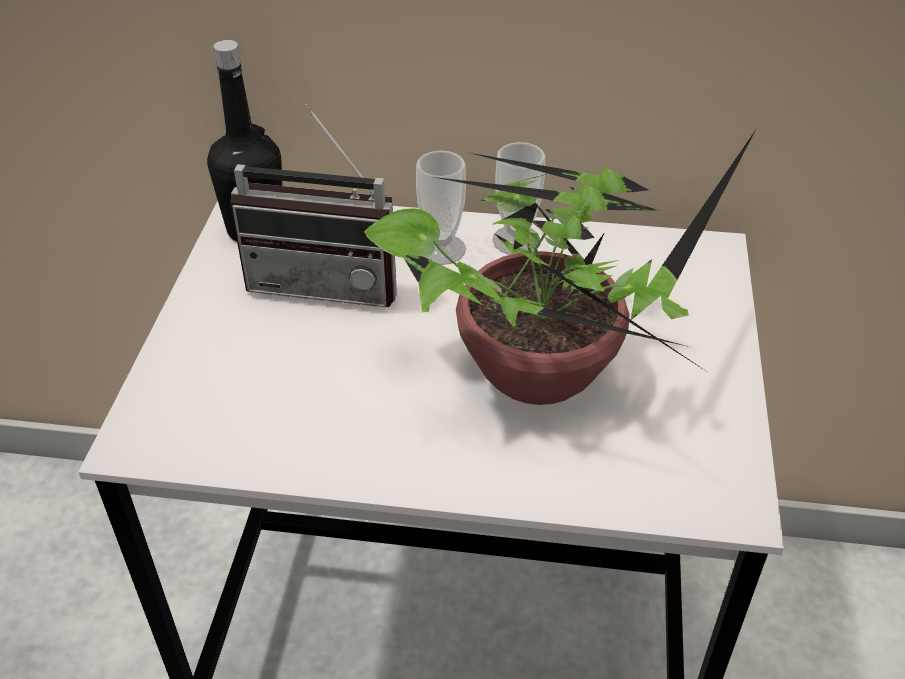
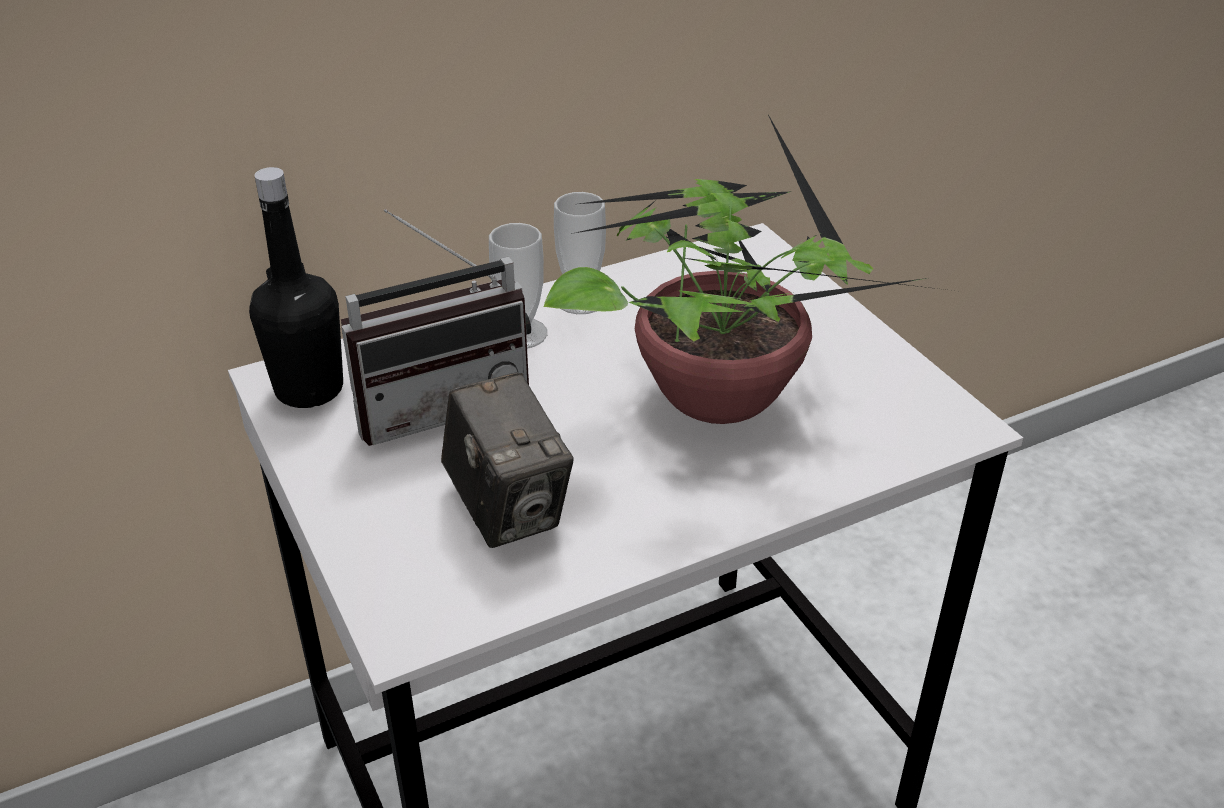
camera: 35 degrees left, 5 degrees down
(290, 387) = (508, 508): none -> camera

